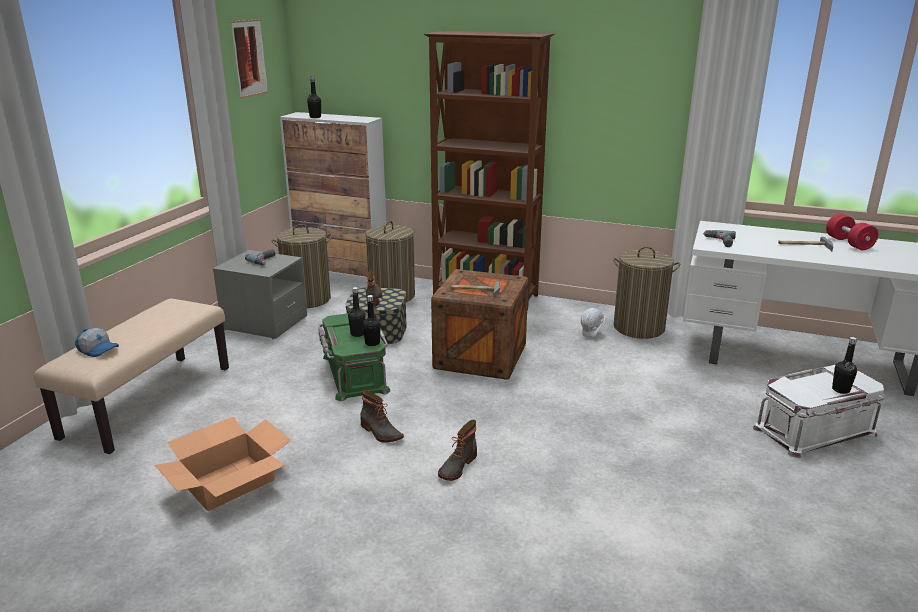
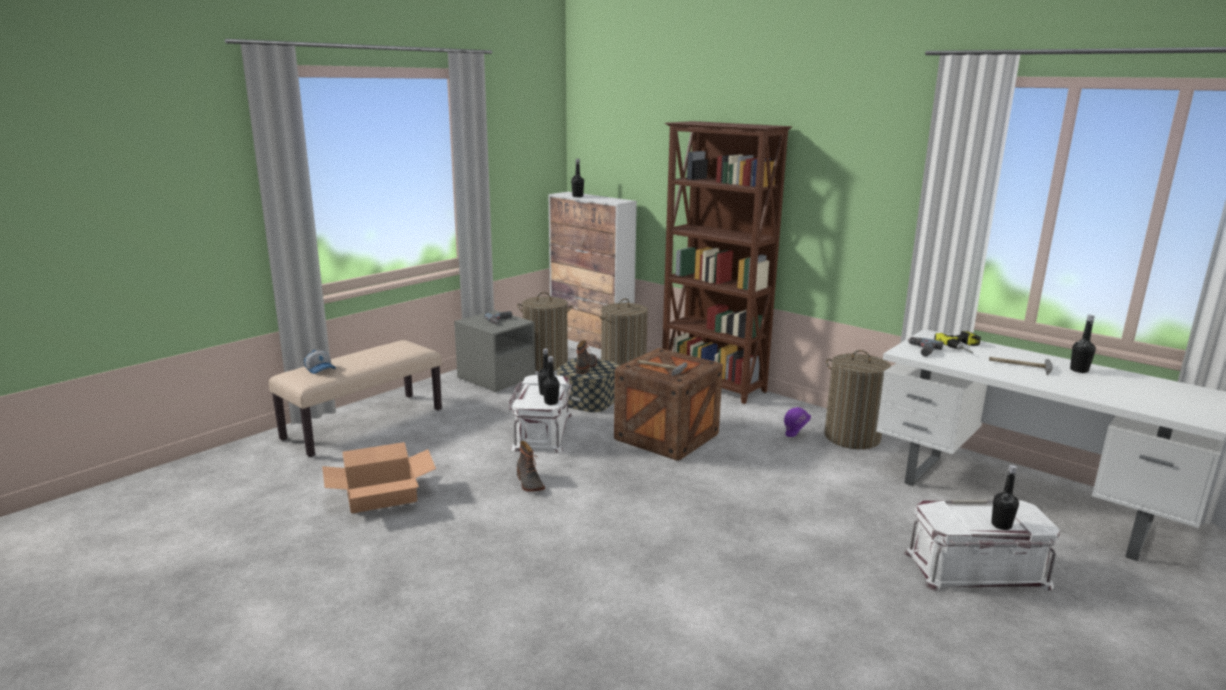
camera: 20 degrees right, 5 degrees down
(249, 58) = (522, 140): picture -> none
(353, 373) = (541, 431): green storage box -> white storage box
(457, 466) = (575, 523): boot -> none
(592, 334) = (796, 435): white hard hat -> purple hard hat
(749, 234) = (965, 347): none -> power drill
(848, 243) = (1079, 370): red dumbbell -> black bottle

